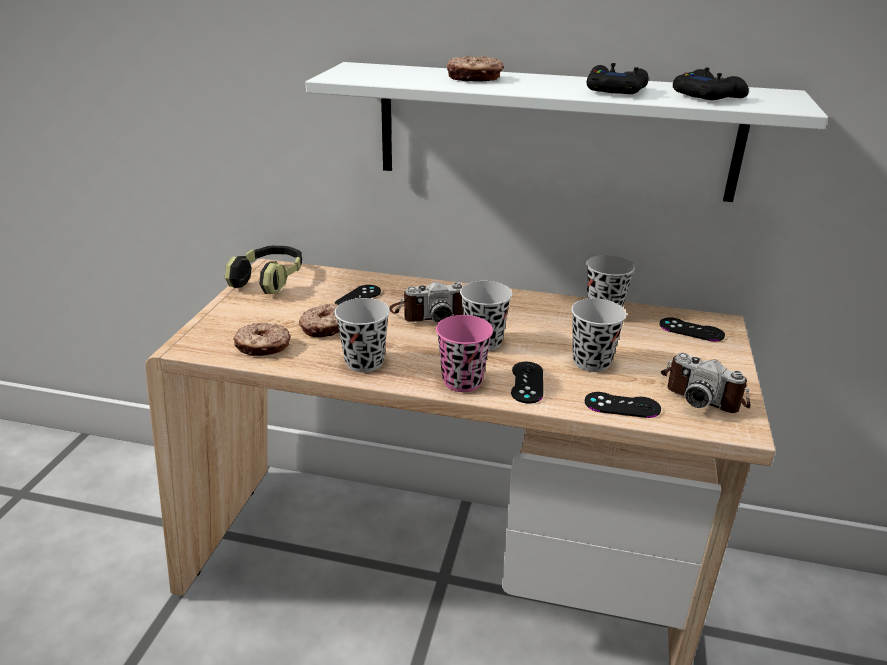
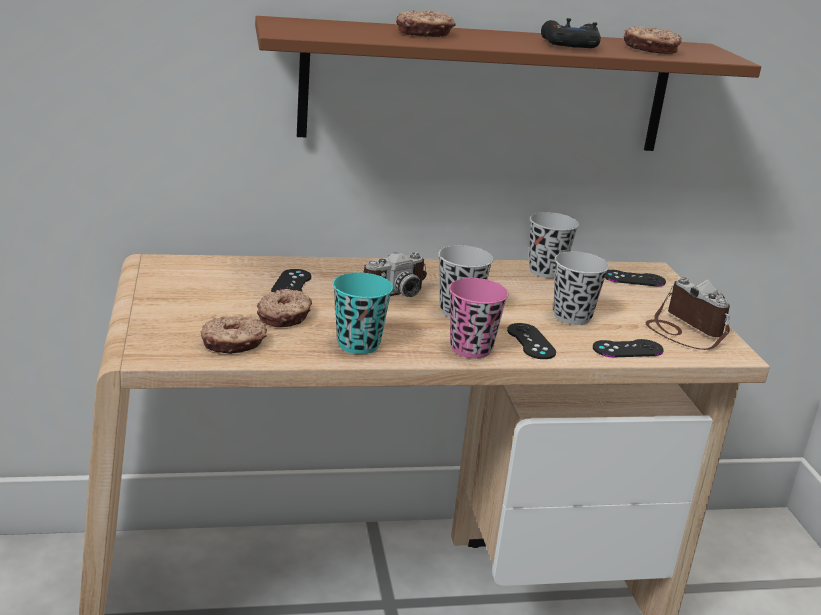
camera: 25 degrees left, 5 degrees down
(269, 280) = (170, 275): headphones -> none
(364, 362) = (358, 344): black cup -> turquoise cup
(555, 131) = (487, 88): white shelf -> brown shelf
(704, 393) = (685, 329): camera -> camera turned 135 degrees counterclockwise
(707, 96) = (650, 49): black game controller -> donut

